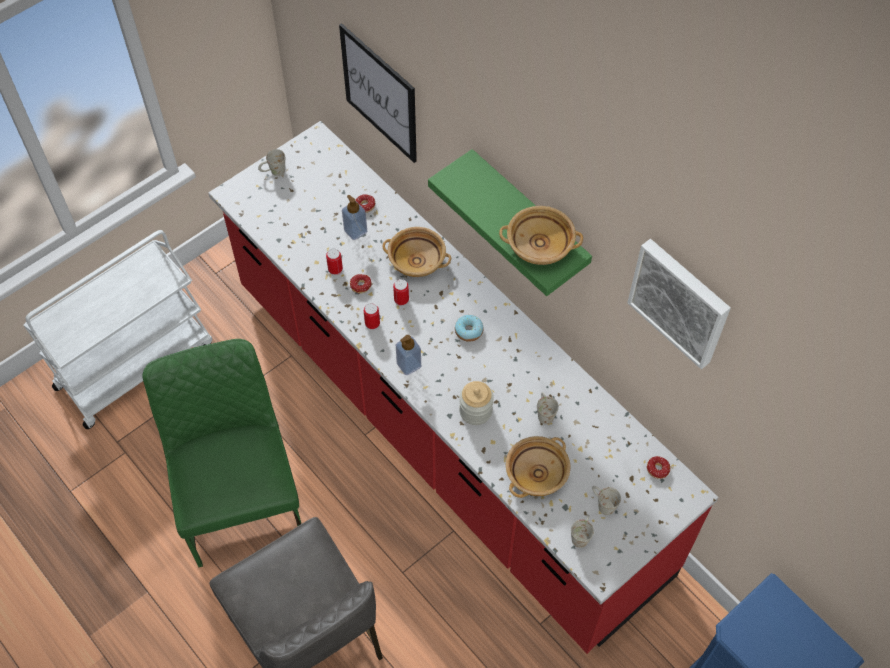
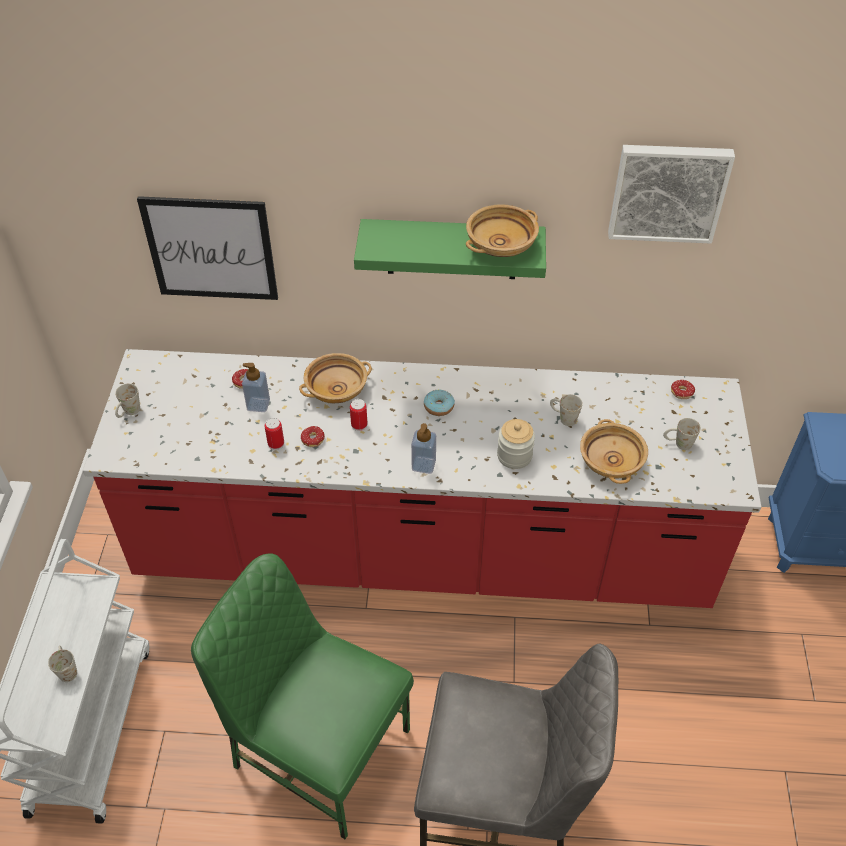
camera: 45 degrees left, 10 degrees down
(372, 324) = (357, 459): can -> none
(581, 535) = (692, 475): white mug -> white mug (67, 669)

